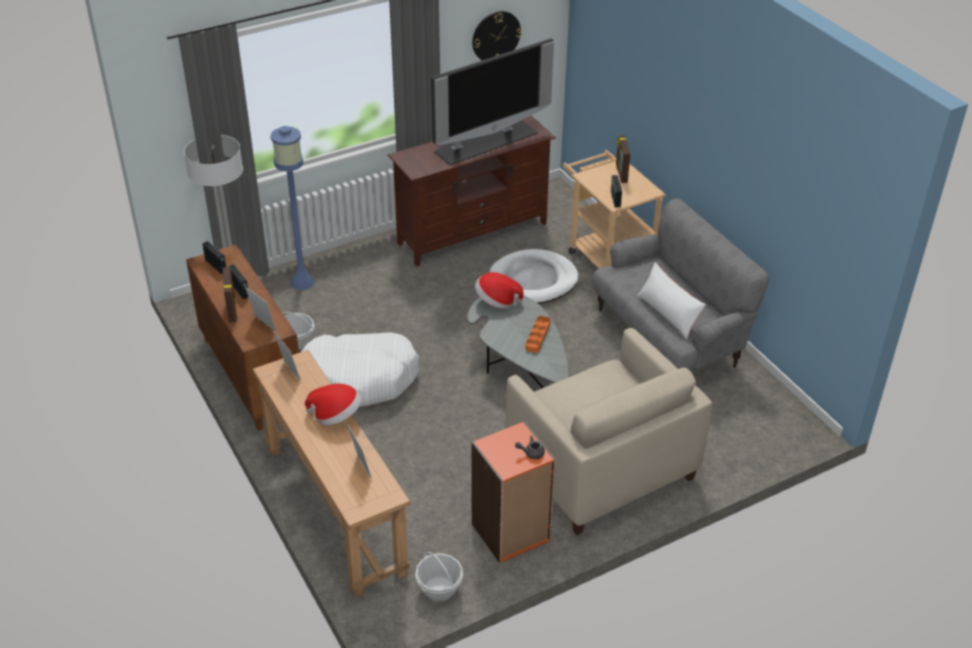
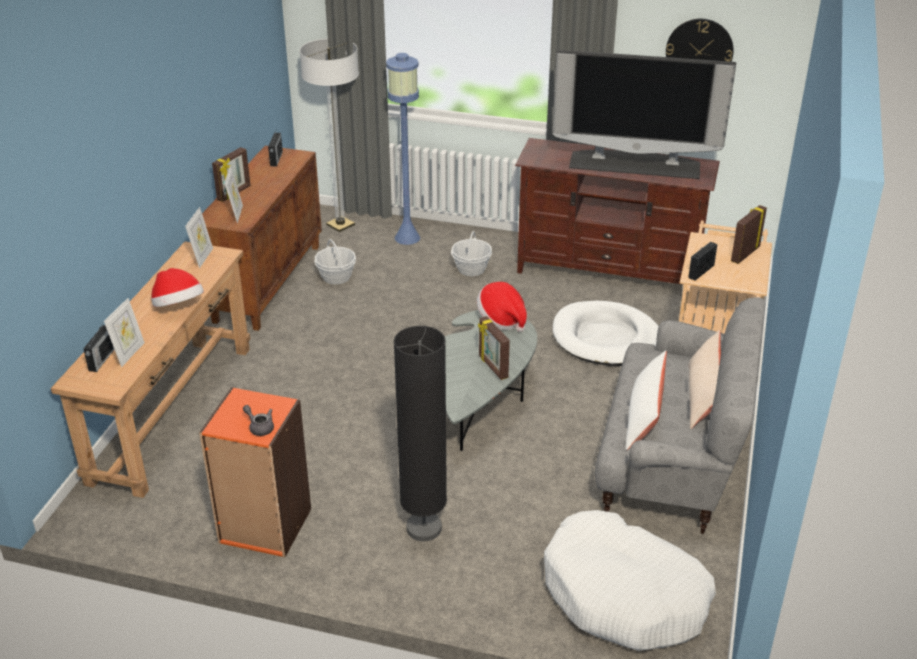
camera: 45 degrees right, 5 degrees down
(240, 290) = (263, 183): radio -> radio (101, 360)
(360, 378) = (340, 330): white dog bed -> white dog bed (624, 595)
(439, 589) = (145, 526): basket -> basket (471, 269)
(538, 336) = (492, 367): orange tray -> picture frame
(600, 466) = (424, 528): beige armchair -> black floor lamp
(678, 282) = (702, 397): none -> beige pillow

